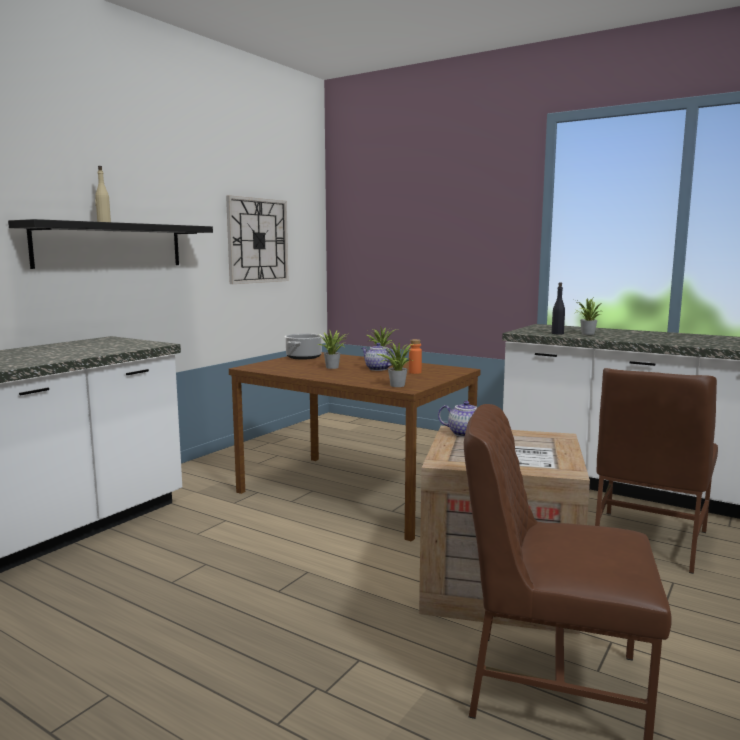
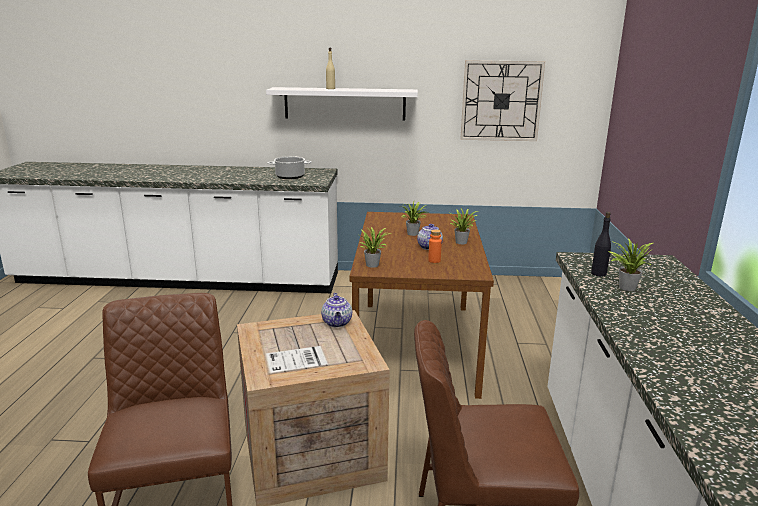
camera: 60 degrees right, 10 degrees up
(110, 245) = (345, 103): black shelf -> white shelf
(303, 357) = (439, 218): cooking pot -> cooking pot (289, 177)

